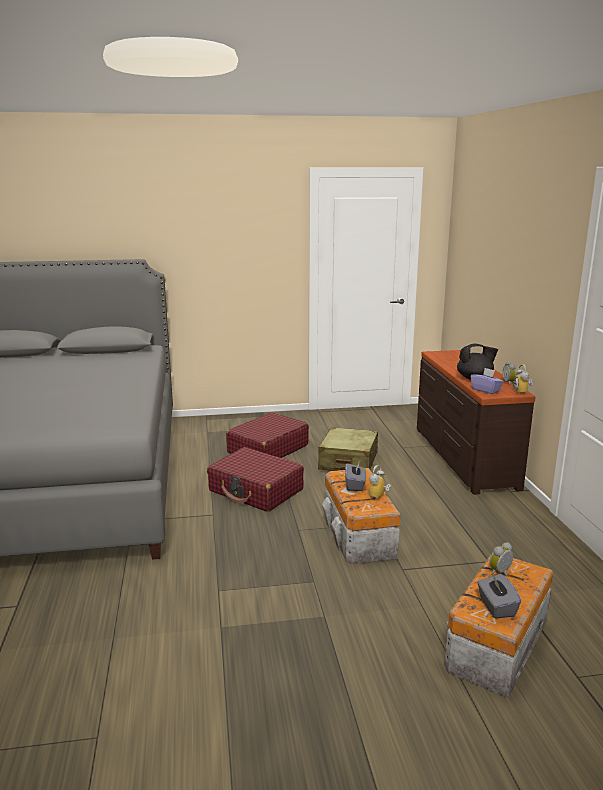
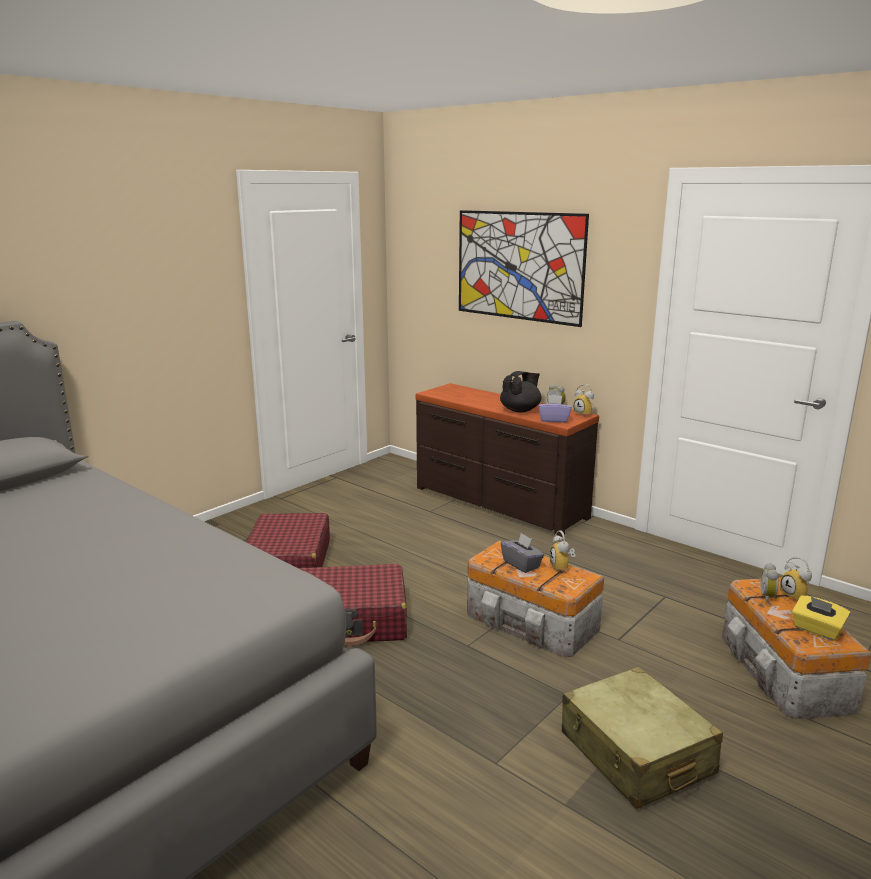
camera: 40 degrees left, 0 degrees up
(348, 461) = (400, 546): beige suitcase -> beige suitcase (636, 753)
(496, 607) = (817, 630): grey tissue box -> yellow tissue box
(508, 252) = (518, 266): none -> picture
(529, 582) = (796, 596): none -> alarm clock

